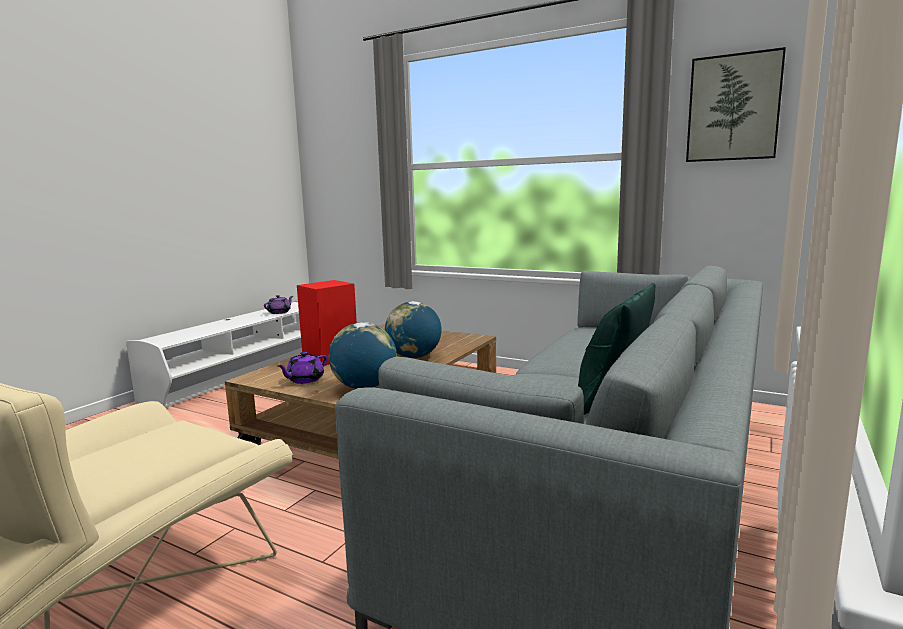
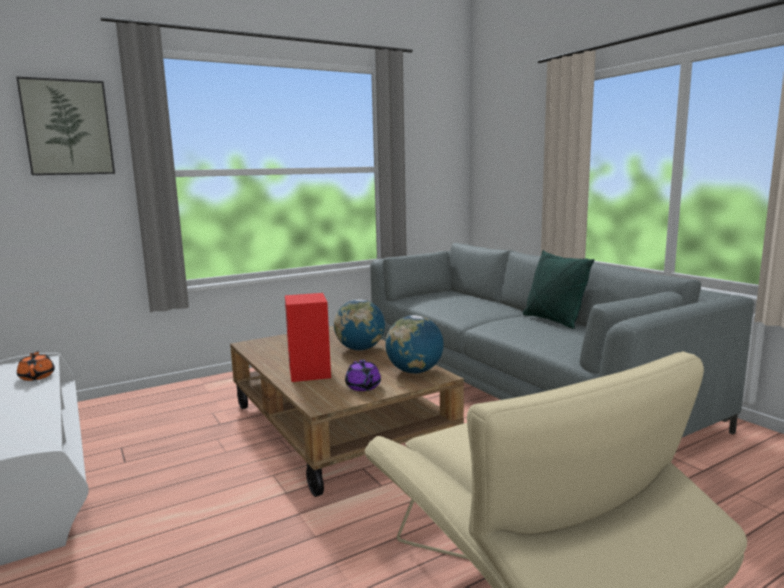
camera: 60 degrees left, 0 degrees up
(279, 312) = (37, 376): purple teapot -> orange teapot
(733, 108) = (430, 141): picture -> picture (67, 128)

